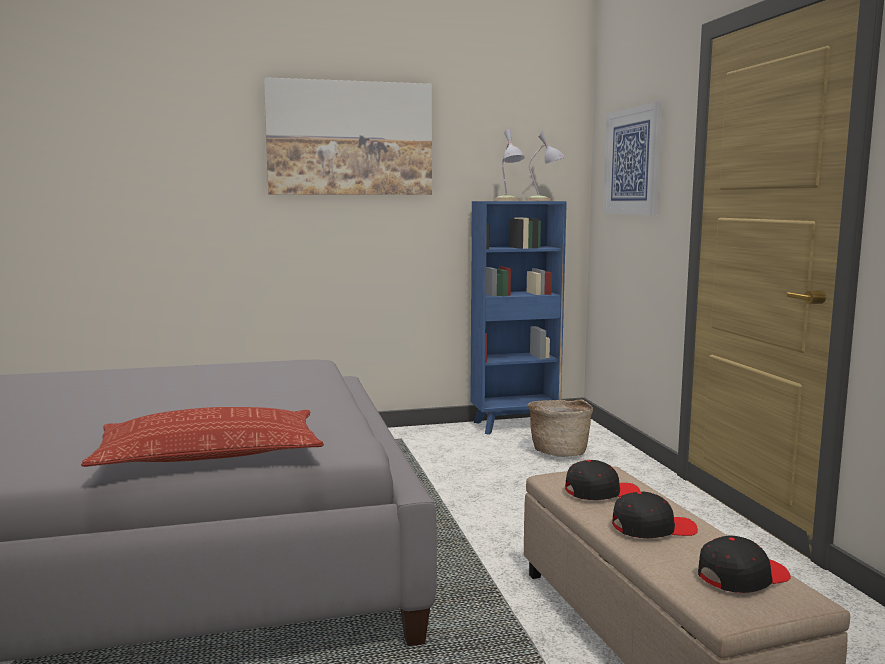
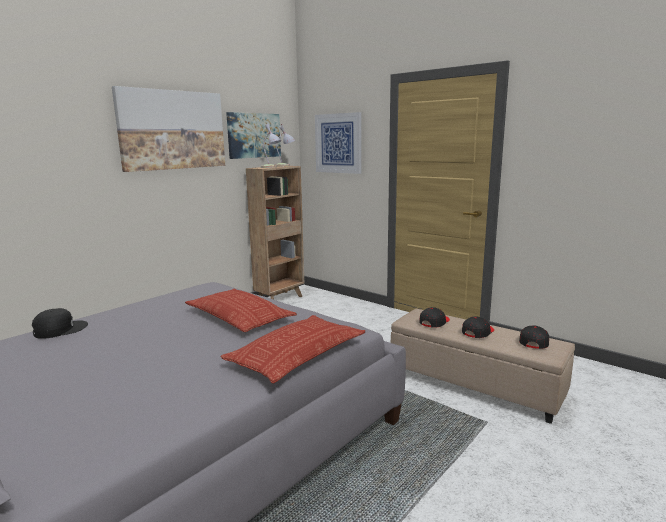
camera: 35 degrees left, 5 degrees up
(79, 374) = (60, 329): none -> black cap
(255, 399) = (239, 317): none -> pillow
(495, 149) = (254, 135): none -> picture
(515, 425) = (280, 299): blue bookcase -> brown bookcase
(559, 452) = (322, 308): basket -> none

